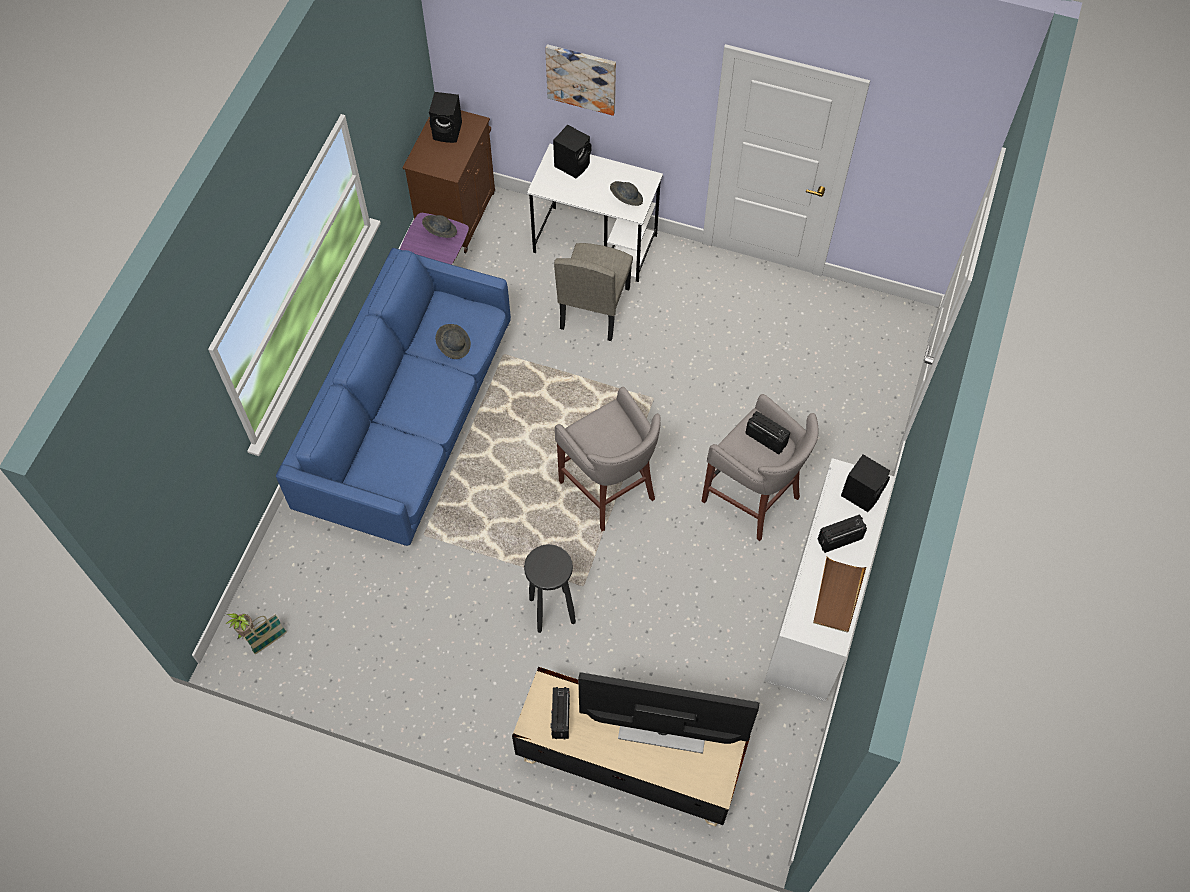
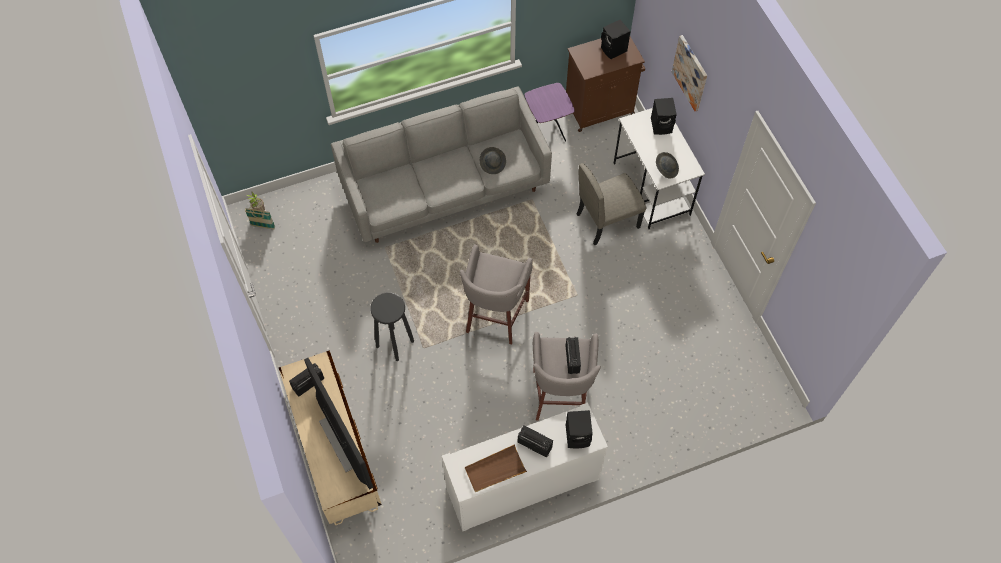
camera: 50 degrees right, 0 degrees up
(410, 423) = (445, 189): blue sofa -> grey sofa
(440, 231) = (556, 101): grey hat -> none

